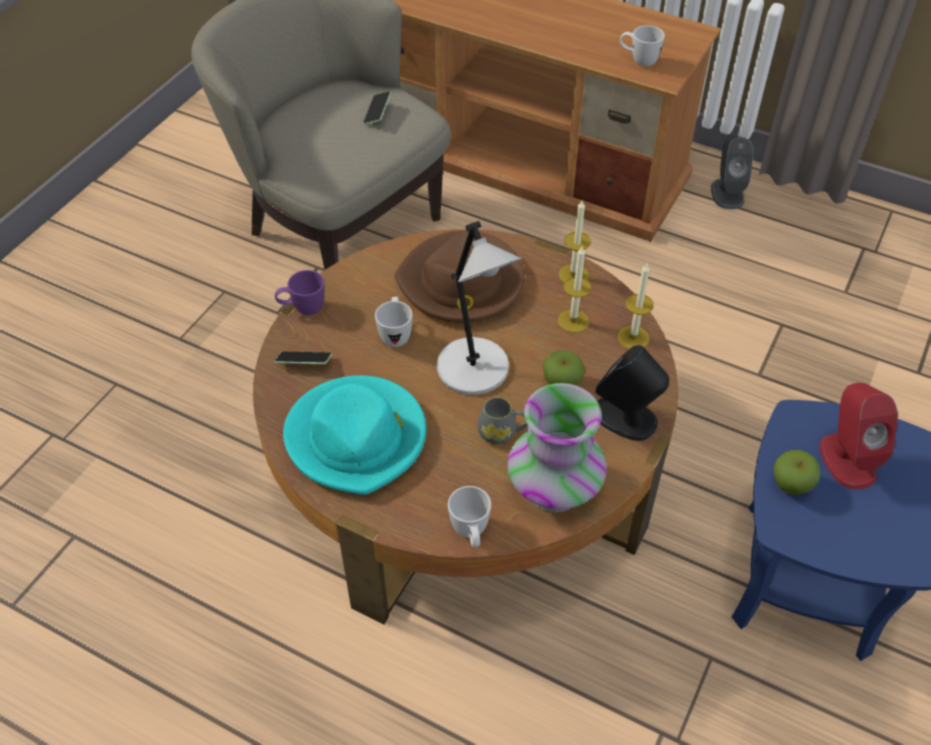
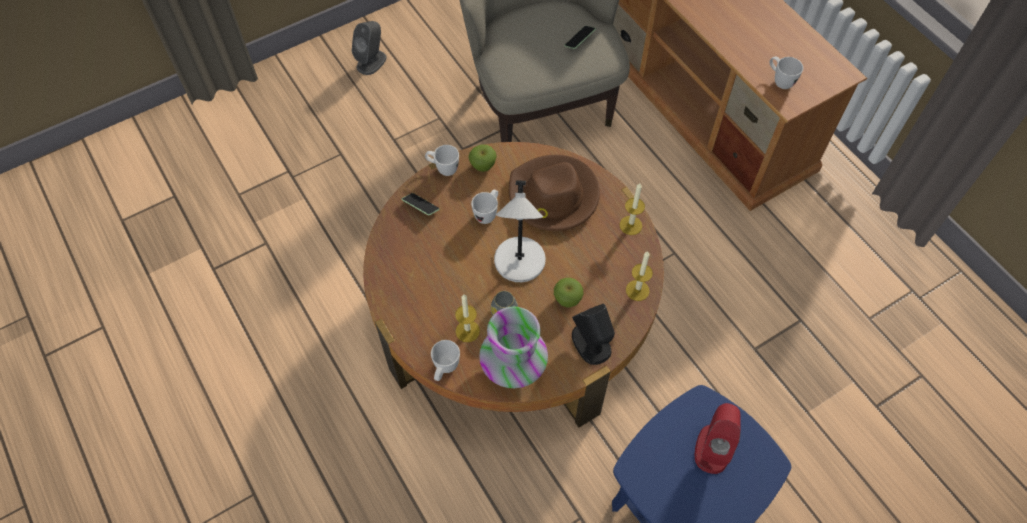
camera: 30 degrees right, 10 degrees up
(302, 309) = (443, 169): purple mug -> white mug
(357, 437) = (420, 273): turquoise hat -> none
(573, 321) = (606, 259): candle -> candle (467, 331)
(727, 193) = (837, 198): grey speaker -> grey speaker (371, 61)
(790, 485) = (661, 445): apple -> apple (483, 166)

